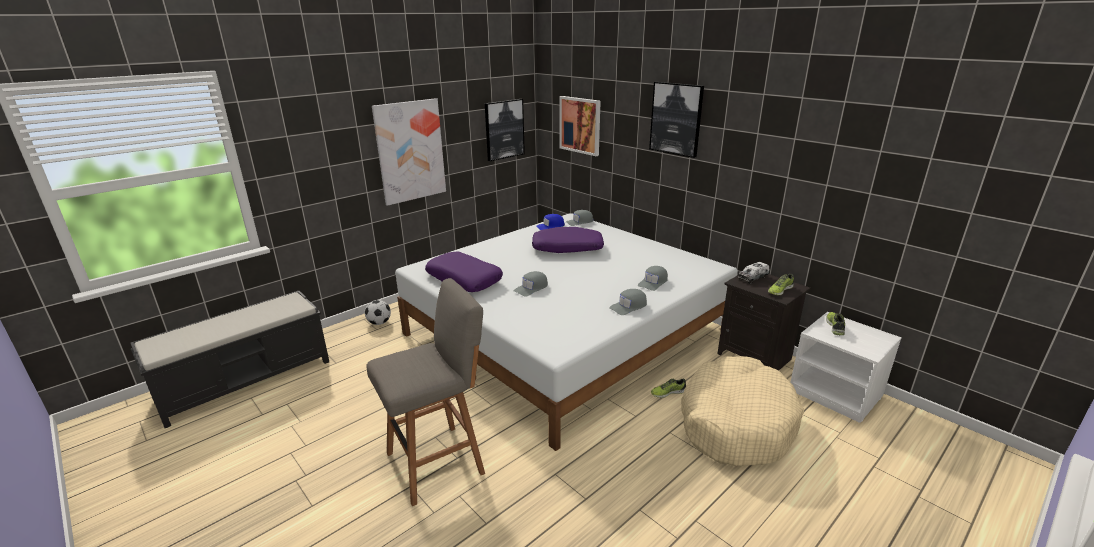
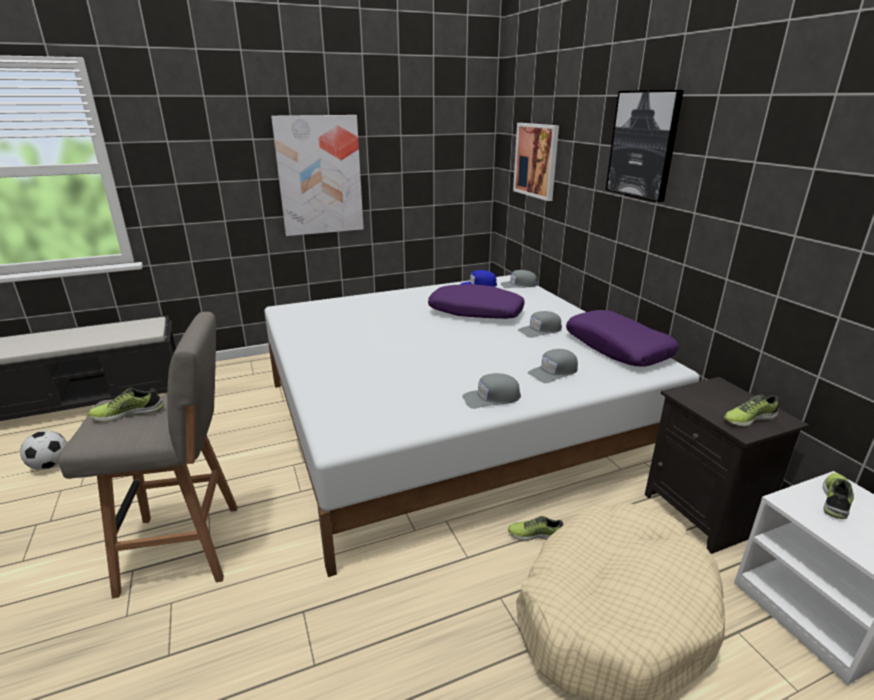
camera: 20 degrees right, 0 degrees up
(379, 323) = (261, 367): football -> football (50, 465)
(408, 363) = (128, 413): none -> shoe
(464, 279) = (322, 329): purple pillow -> purple pillow (618, 348)
(504, 129) = (448, 163): picture -> none
(531, 288) = (388, 352): grey cap -> grey cap (540, 330)
(753, 278) = (713, 392): toy truck -> none

